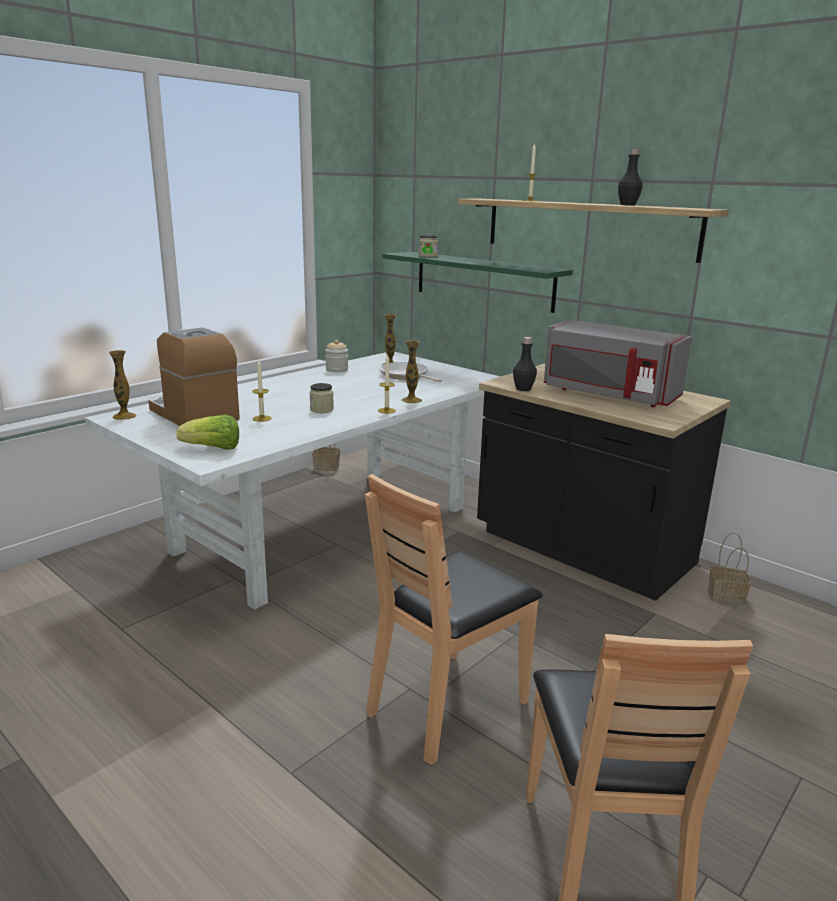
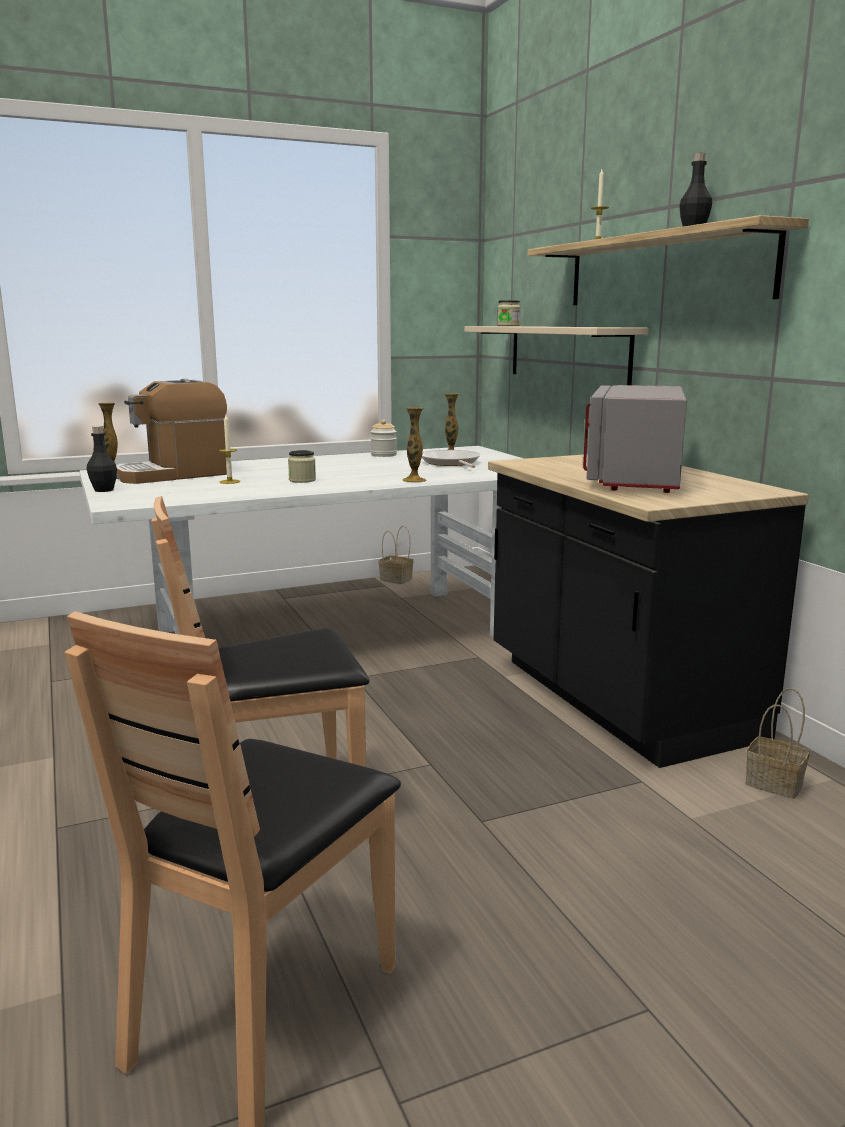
camera: 25 degrees right, 5 degrees down
(193, 414) = (173, 475): coffee machine -> coffee machine turned 105 degrees counterclockwise
(213, 449) = (140, 497): lettuce -> none
(386, 411) = (369, 485): candle -> none
(483, 280) = (567, 353): green shelf -> beige shelf
(523, 389) = (529, 468): black bottle -> black bottle (104, 490)
(608, 394) = (632, 478): grey microwave -> grey microwave turned 45 degrees clockwise

